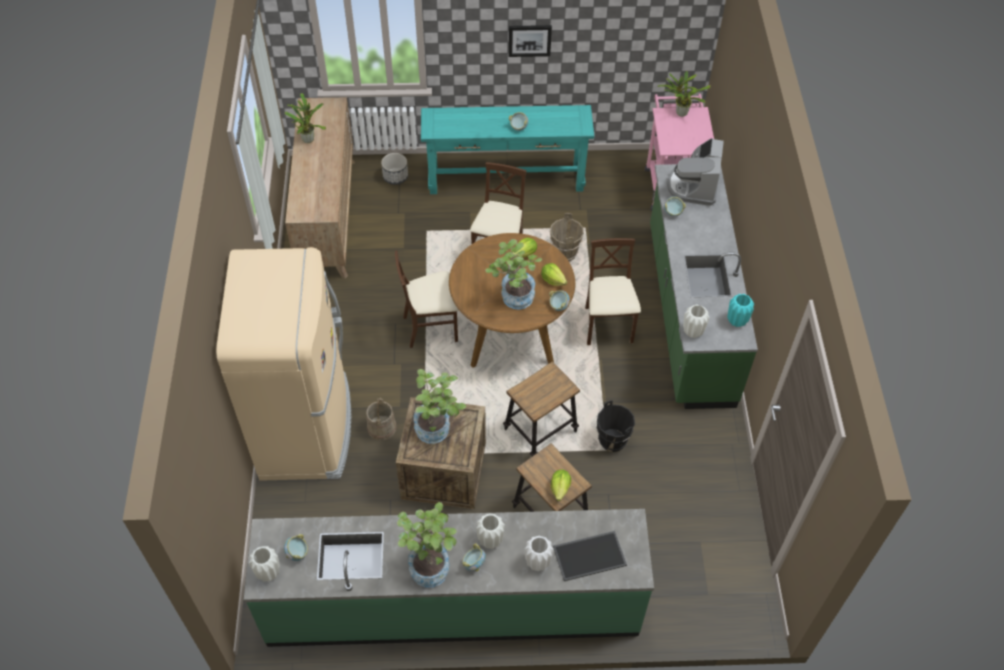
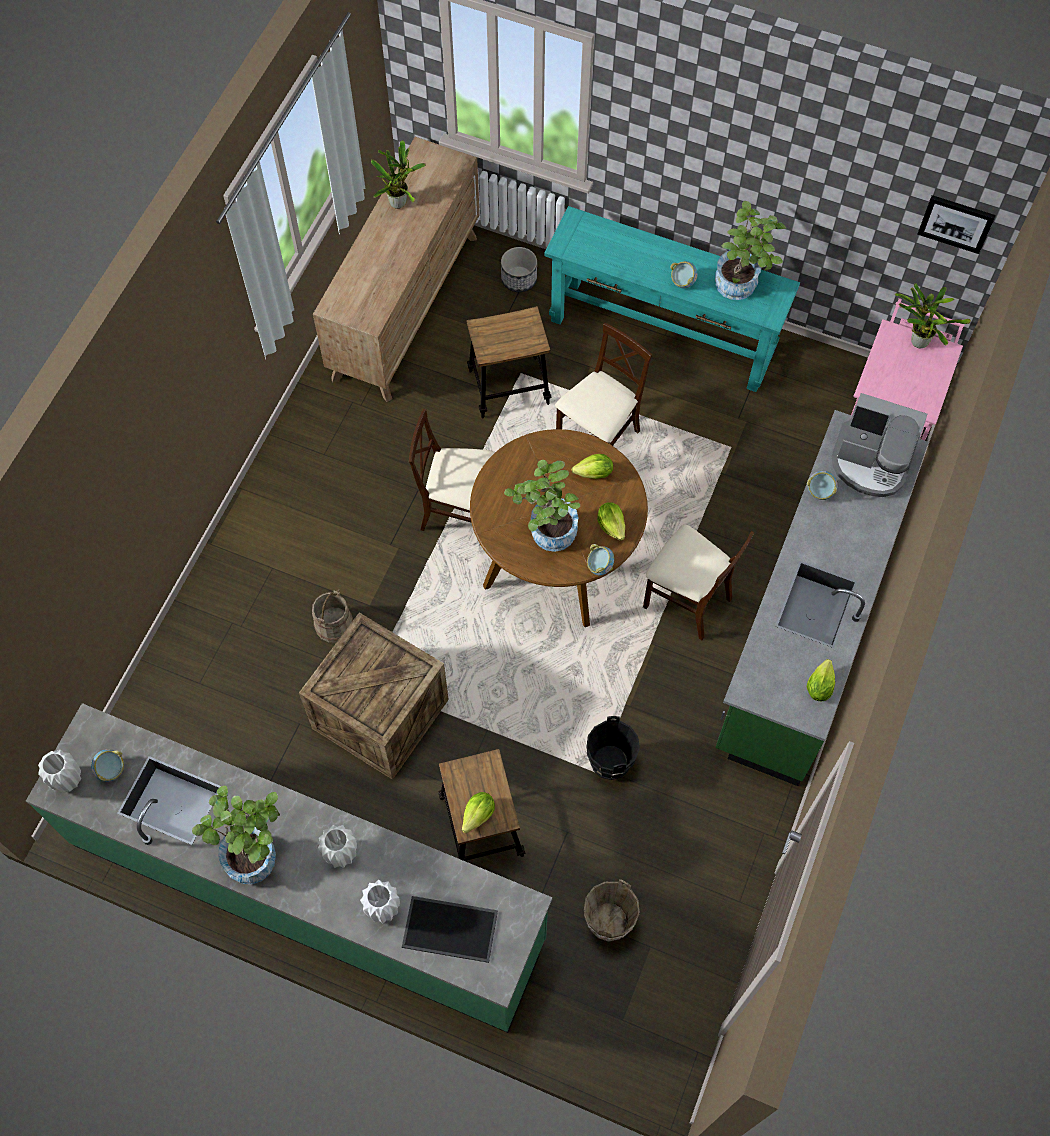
camera: 25 degrees right, 10 degrees up
(306, 427) = (246, 586): beige fridge -> none
(438, 429) = (370, 670): potted plant -> potted plant (741, 286)
(474, 563) = (306, 875): bowl -> none
(529, 40) = (734, 168): picture -> picture (956, 223)
(540, 430) = (526, 710): stool -> stool (509, 387)
(564, 253) = (683, 474): brown bucket -> brown bucket (608, 921)
(607, 326) = (687, 600): beige chair -> beige chair turned 105 degrees clockwise
(692, 332) = (750, 678): white vase -> none
(693, 186) = (871, 462): coffee machine -> coffee machine turned 105 degrees counterclockwise
(736, 321) = (819, 687): turquoise vase -> lettuce

